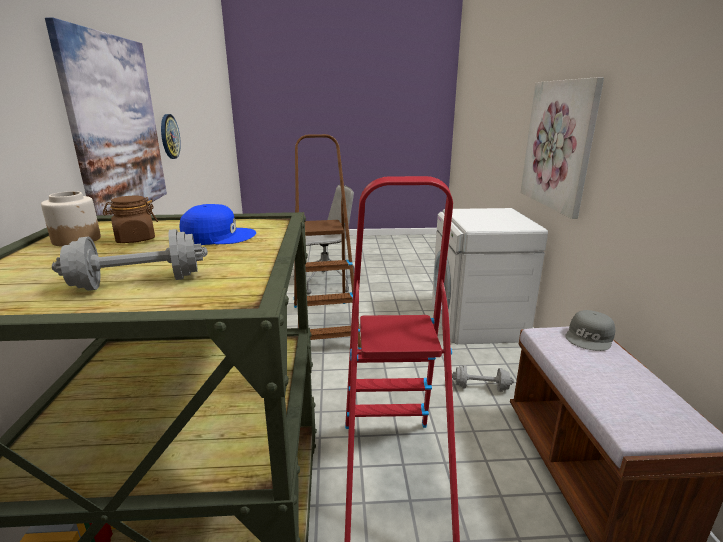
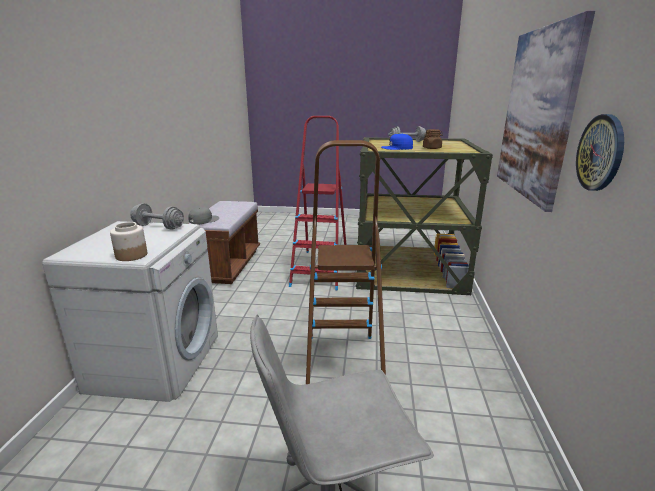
camera: 170 degrees left, 0 degrees up
(77, 240) = (457, 148): jar -> jar (131, 255)
(480, 387) = (234, 300): grey dumbbell -> grey dumbbell (159, 227)
(558, 145) = (90, 138): picture -> none

